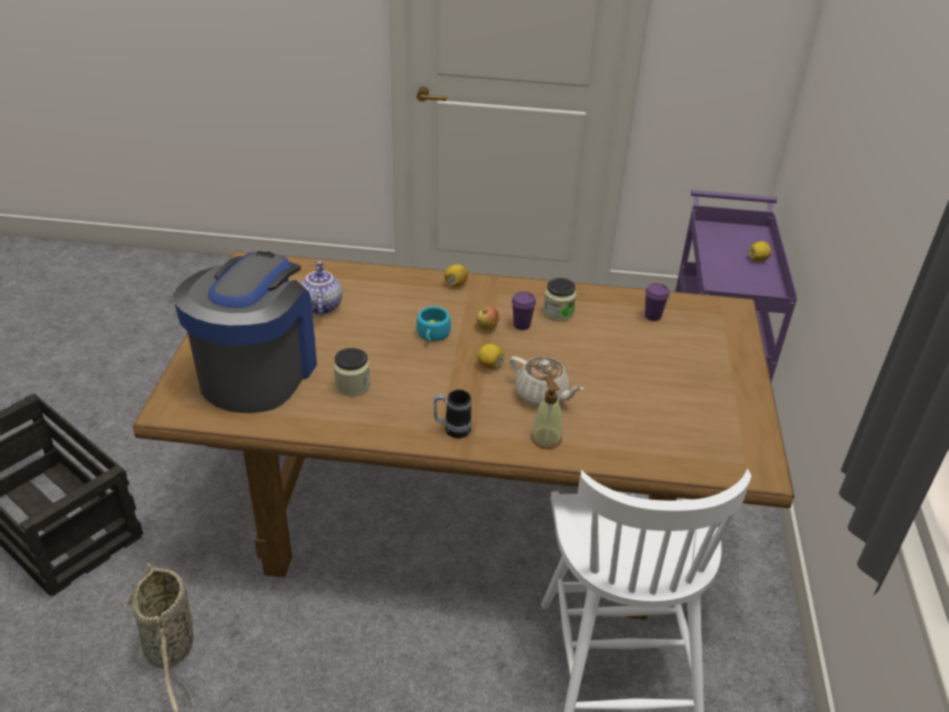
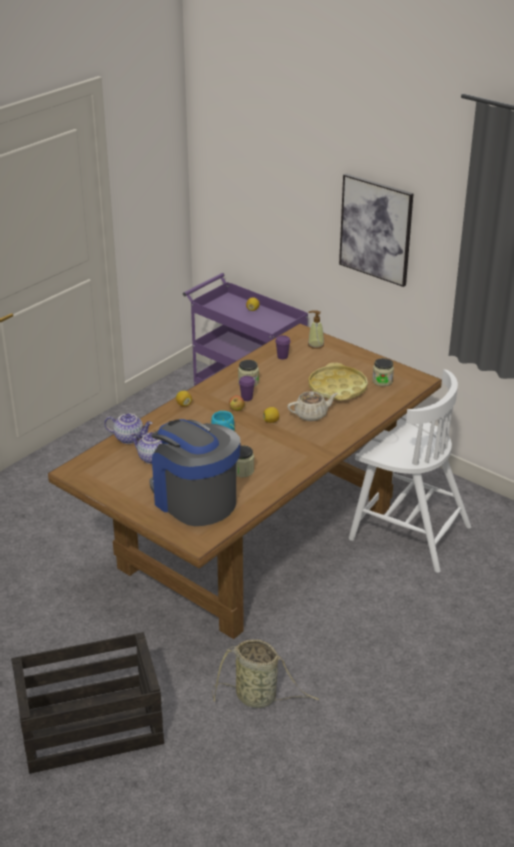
camera: 55 degrees left, 5 degrees down
(348, 274) = (129, 438): none -> teapot
(452, 429) = (311, 451): mug -> none
(546, 438) = (344, 426): soap dispenser -> soap dispenser (315, 345)
(635, 394) = (337, 388): none -> yellow tray
(706, 431) = (382, 381): none -> jar
(889, 201) = (376, 229): none -> picture

